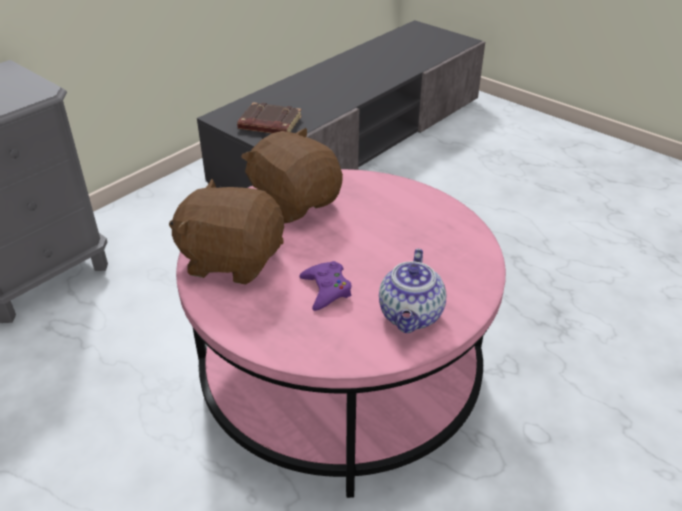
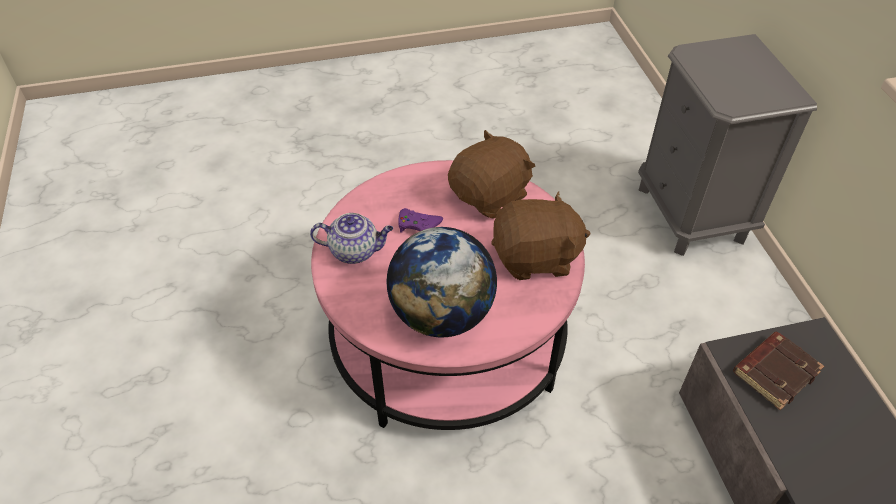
camera: 125 degrees right, 10 degrees up
(411, 316) = (355, 251): teapot -> teapot turned 135 degrees clockwise
(417, 225) = (442, 314): none -> globe

